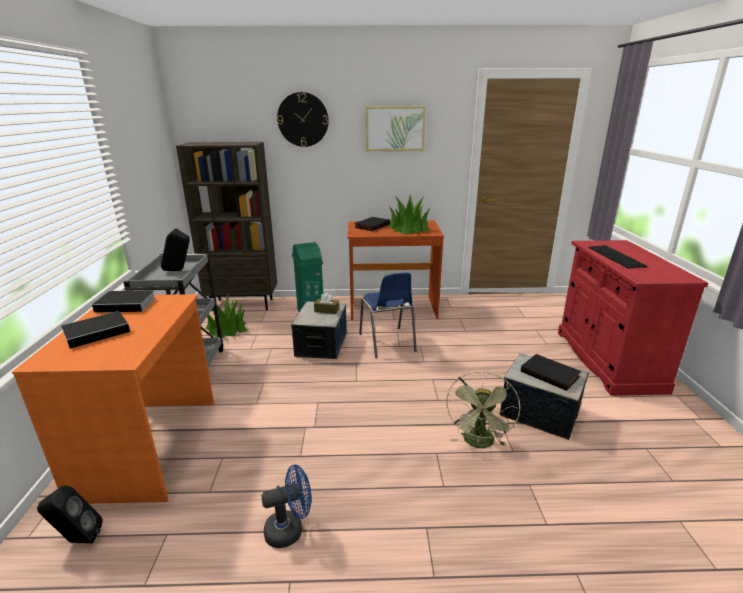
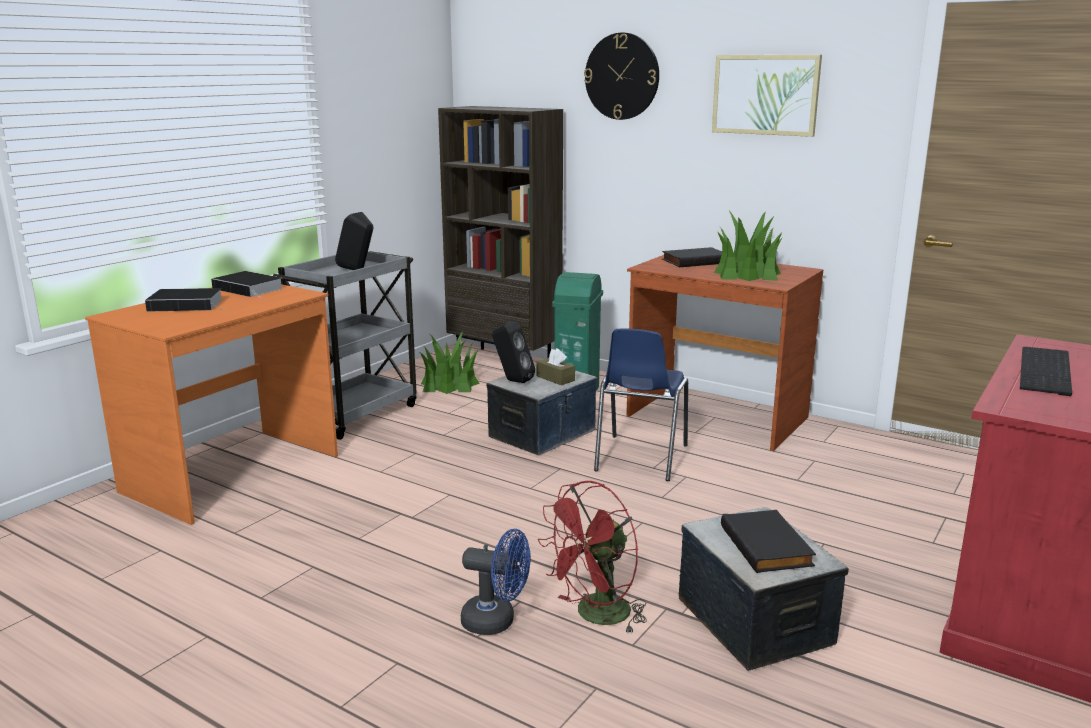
camera: 35 degrees right, 5 degrees down
(78, 540) = (96, 523): black speaker -> black speaker (512, 381)
(290, 529) = (262, 596): blue fan -> blue fan (496, 621)
(479, 443) = (595, 616): green fan -> red fan

